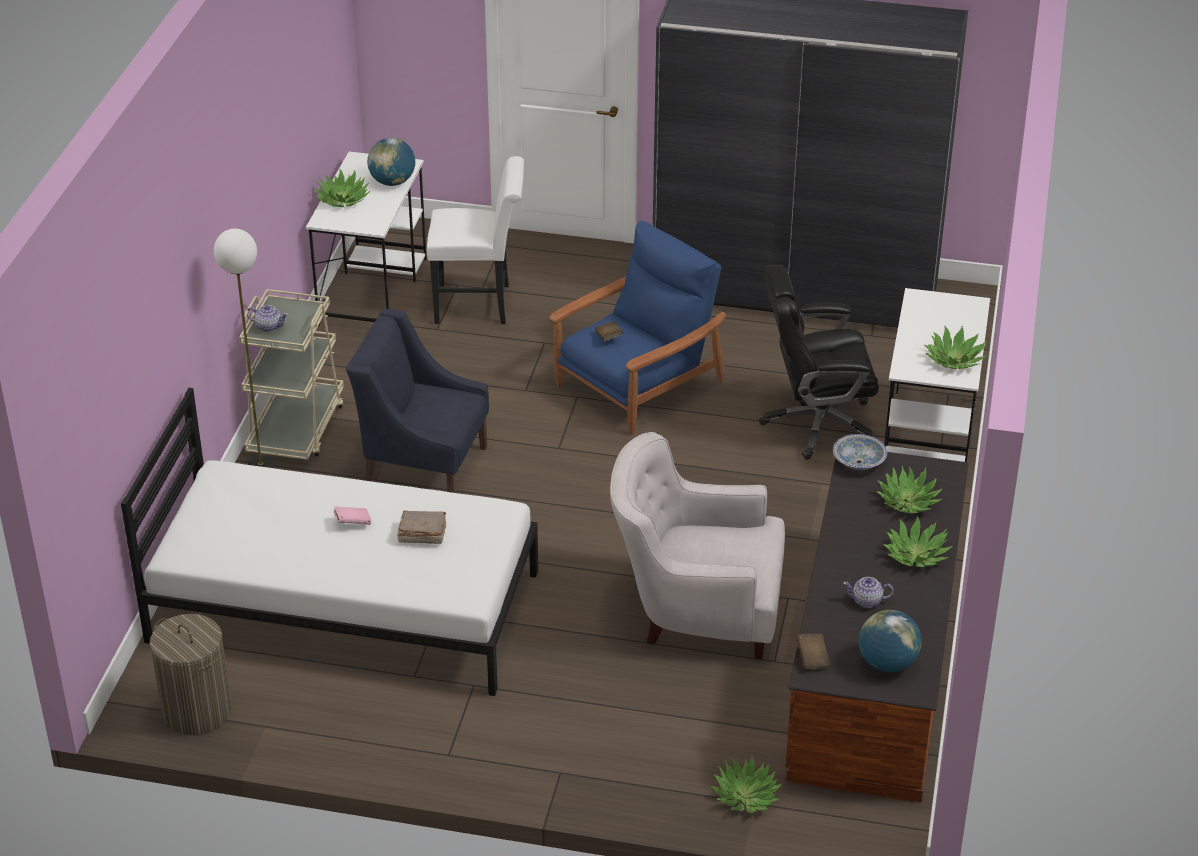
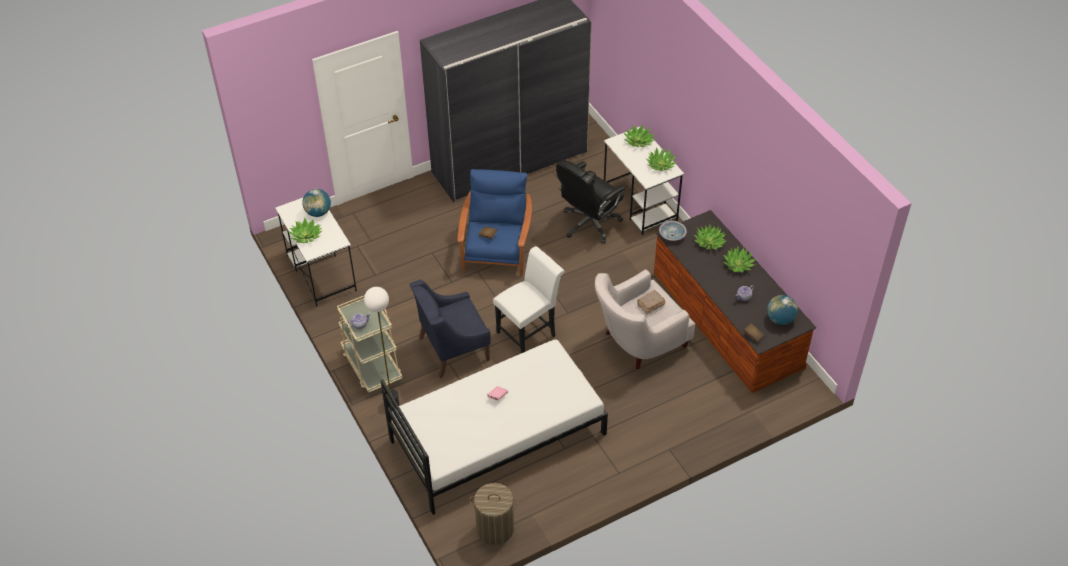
camera: 40 degrees left, 10 degrees up
(421, 534) = (532, 382): brown book -> brown book (650, 305)
(479, 304) = (379, 250): white chair -> white chair (529, 332)
(746, 796) = (745, 409): potted plant -> potted plant (638, 141)

